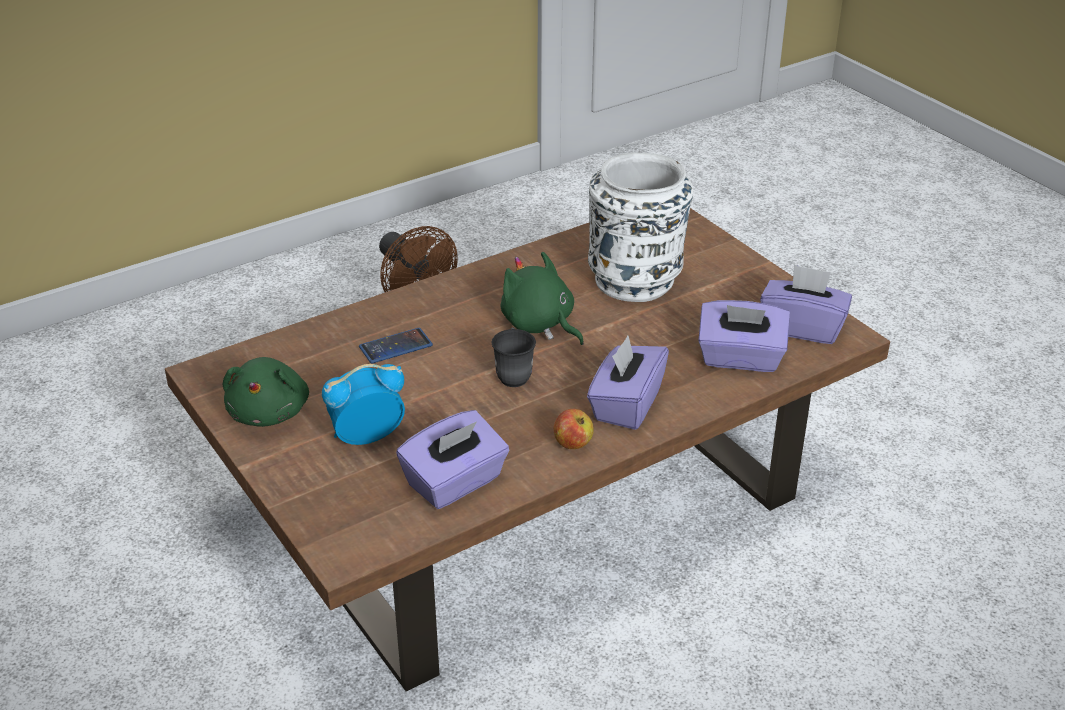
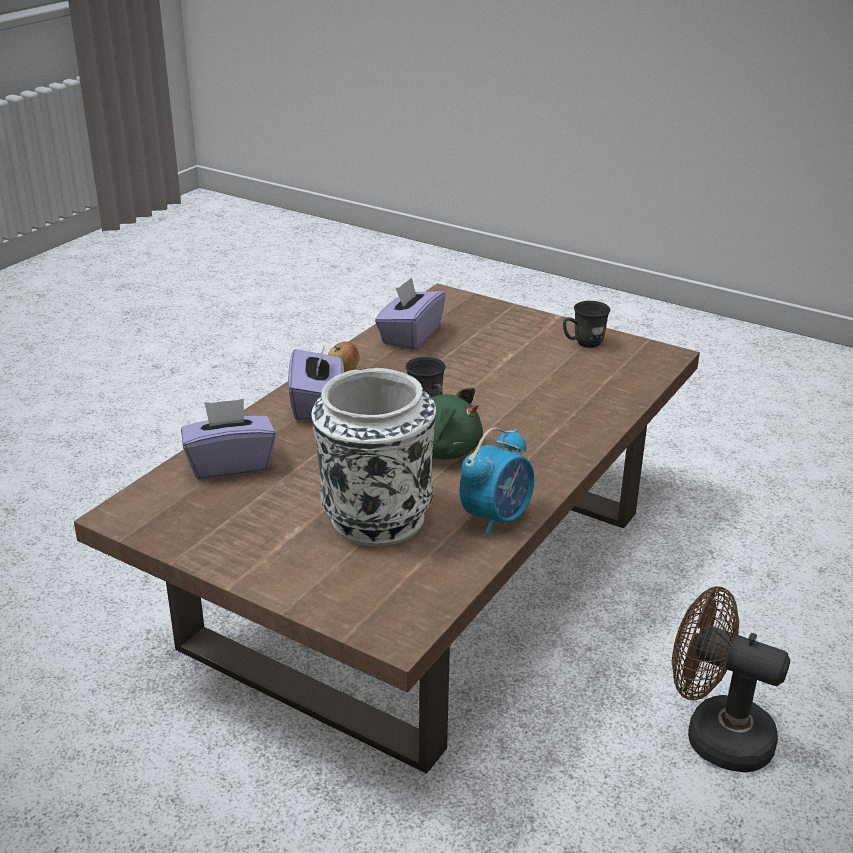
camera: 155 degrees right, 5 degrees down
(270, 412) = (583, 343): green plush toy -> grey mug
(366, 437) = (498, 345): alarm clock -> alarm clock (496, 518)
(395, 346) = (547, 403): phone -> none
(802, 328) = (172, 510): purple tissue box -> none

